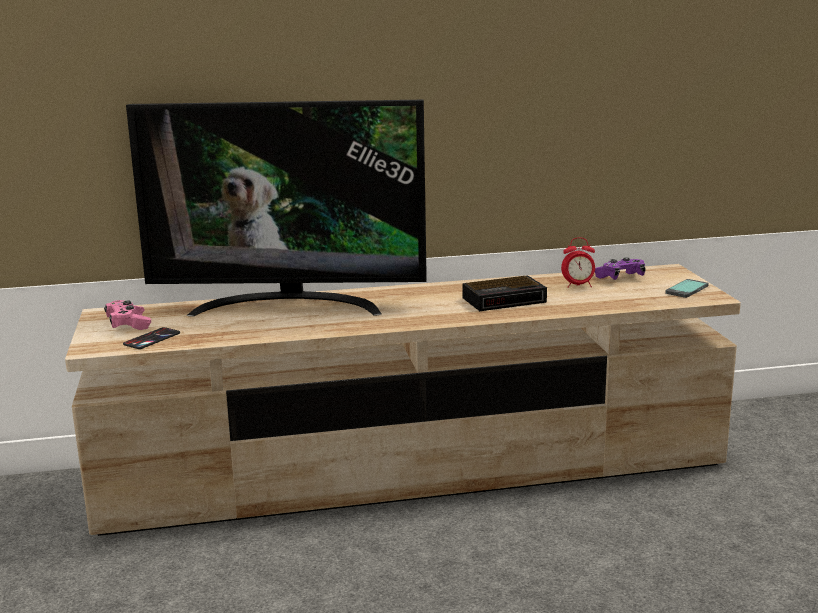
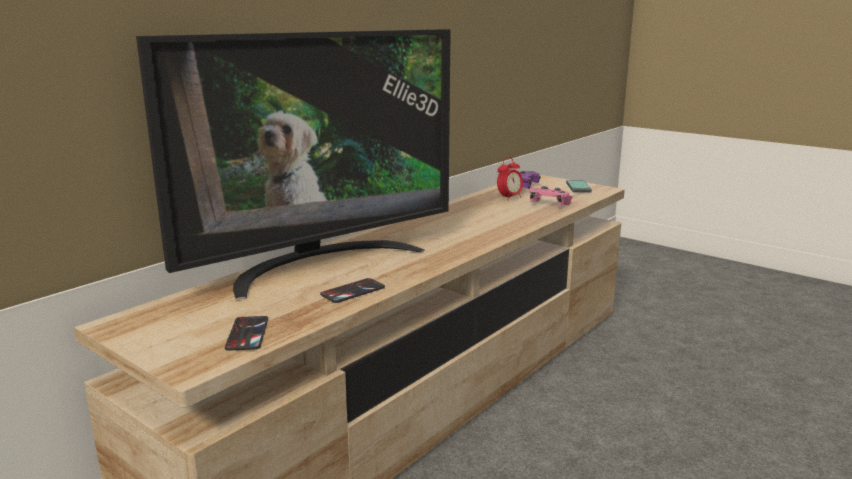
camera: 40 degrees left, 0 degrees up
(128, 324) = (180, 327): pink game controller -> pink game controller (549, 204)
(265, 330) = (352, 291): none -> phone
(506, 300) = (487, 218): alarm clock -> none

